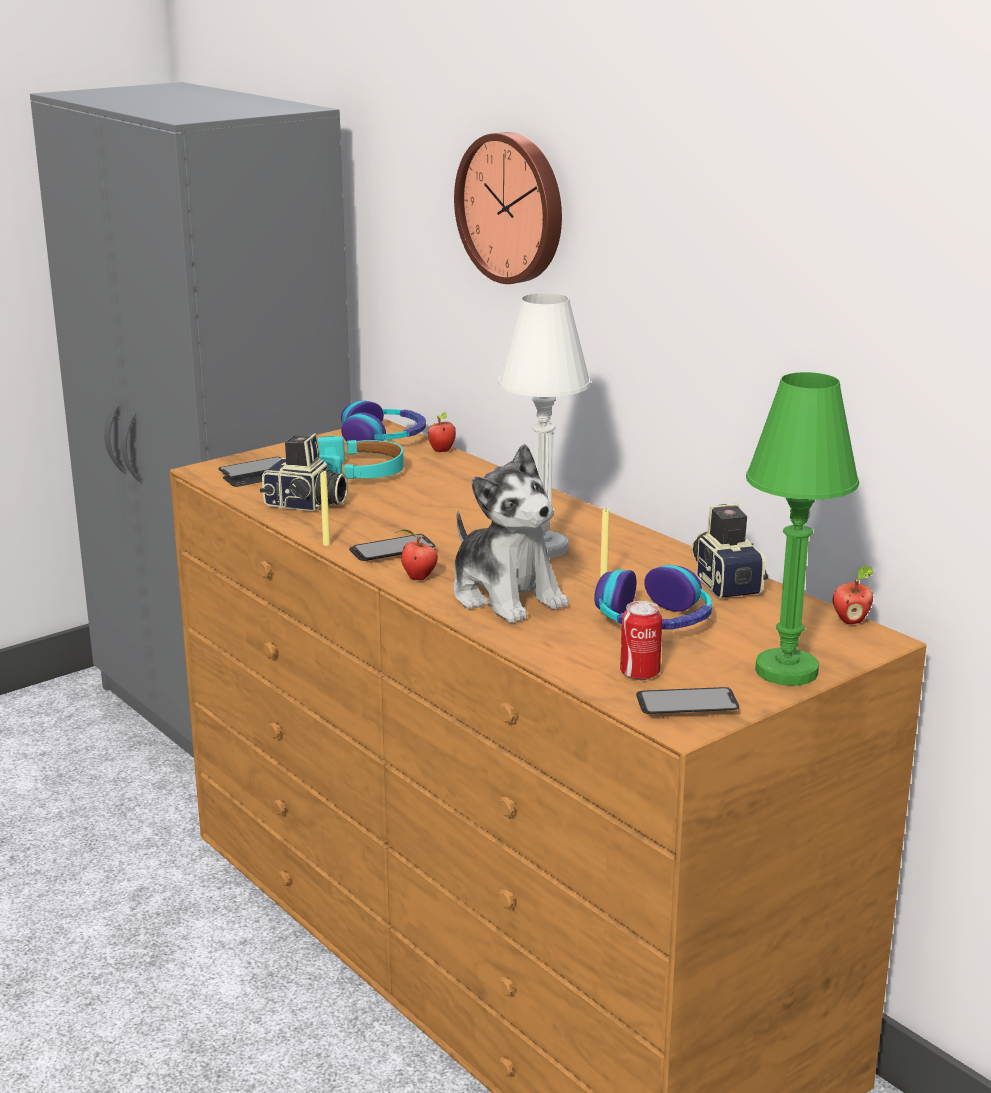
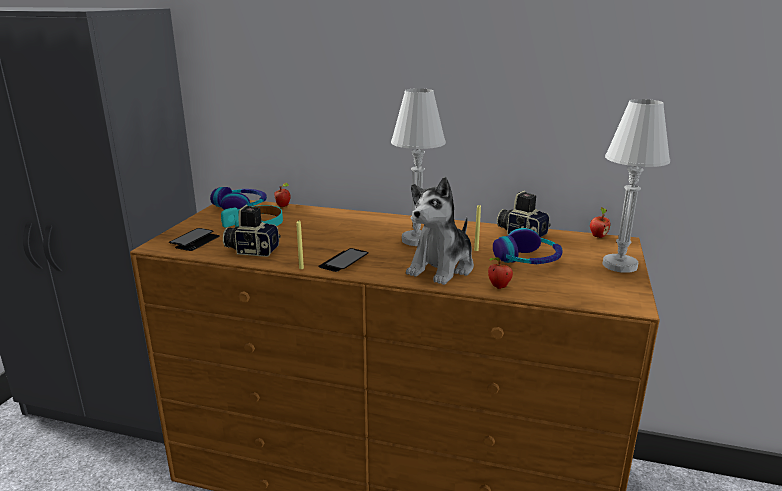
camera: 35 degrees left, 0 degrees up
(305, 505) = (252, 250): camera -> camera turned 150 degrees counterclockwise
(417, 578) = (382, 272): apple -> apple (498, 287)
(506, 596) = (442, 268): plush toy -> plush toy turned 105 degrees clockwise
(513, 207) = (323, 53): wall clock -> none
(639, 673) = (569, 286): can -> none
(686, 704) = (615, 294): phone -> none
(786, 671) = (619, 265): green table lamp -> white table lamp

